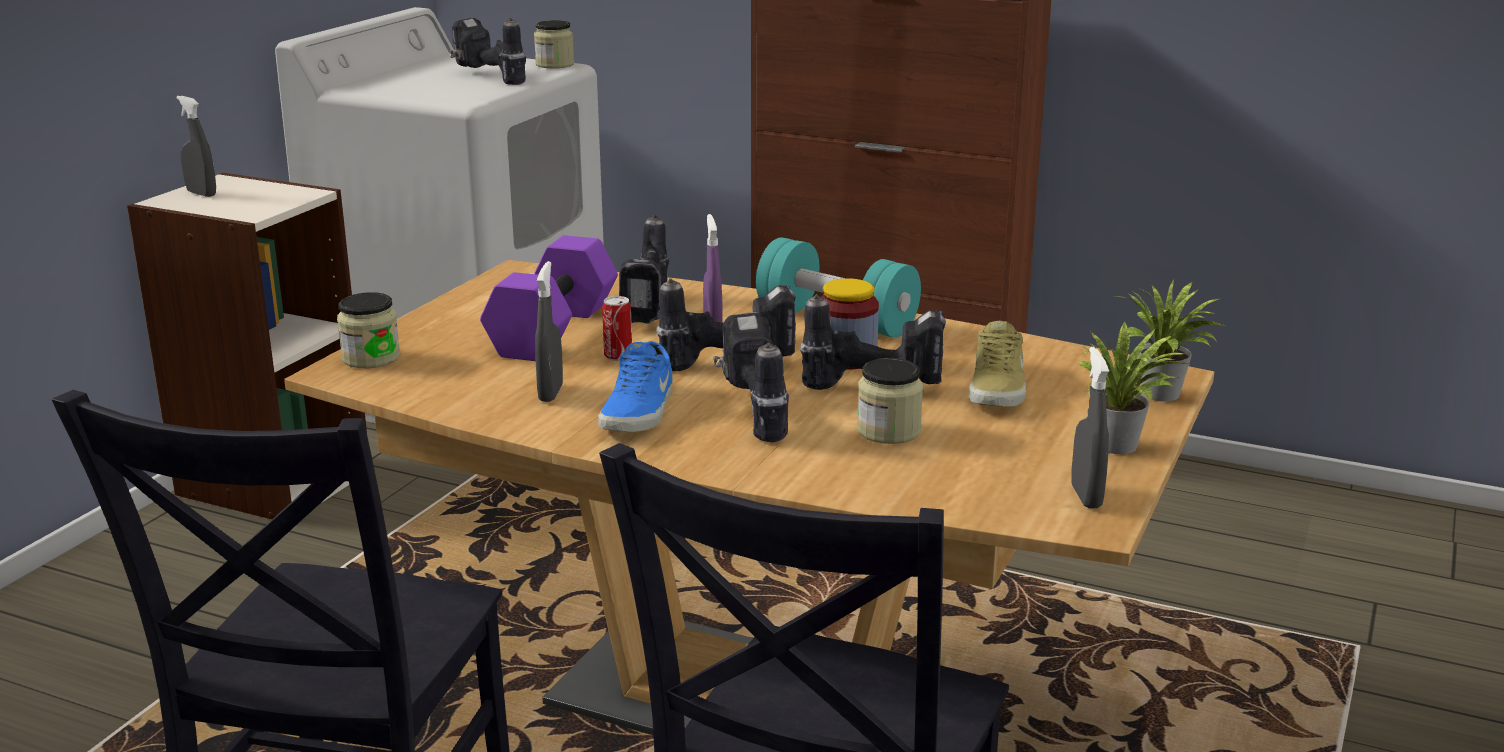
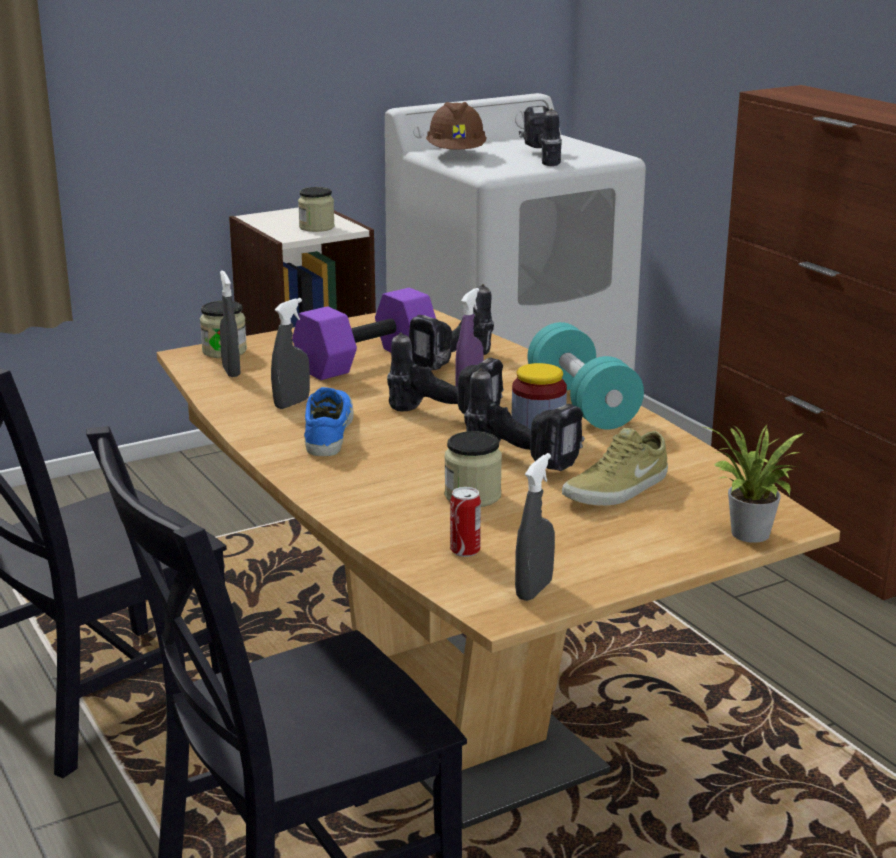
camera: 35 degrees right, 0 degrees up
(201, 193) = (283, 216): grey spray bottle -> grey spray bottle (231, 371)
(391, 88) = (456, 155): none -> brown hard hat
(554, 64) = (611, 154): jar -> jar (316, 227)
(618, 356) = (378, 390): can -> can (465, 550)
(640, 411) = (326, 432): blue shoe -> blue shoe turned 135 degrees clockwise
(751, 411) = (400, 453): power drill -> none
(1121, 447) = (634, 563): potted plant -> none

